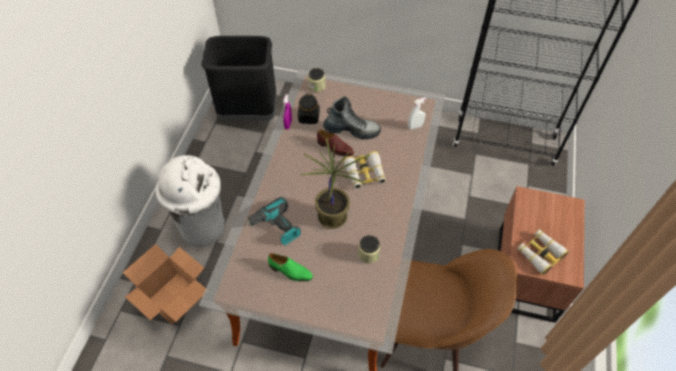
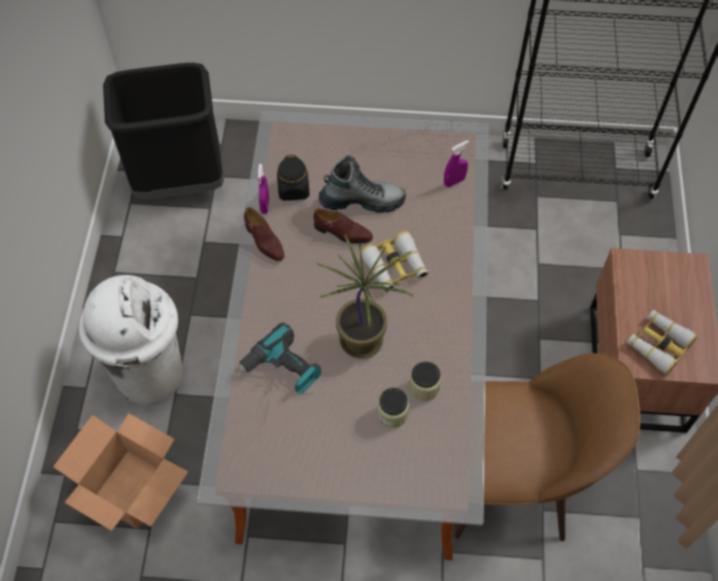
camera: 10 degrees left, 5 degrees up
(282, 146) = (264, 241): none -> brown shoe
(290, 271) = (318, 431): green shoe -> none
(317, 86) = (295, 137): jar -> jar (392, 414)
(415, 126) = (454, 181): white spray bottle -> purple spray bottle

